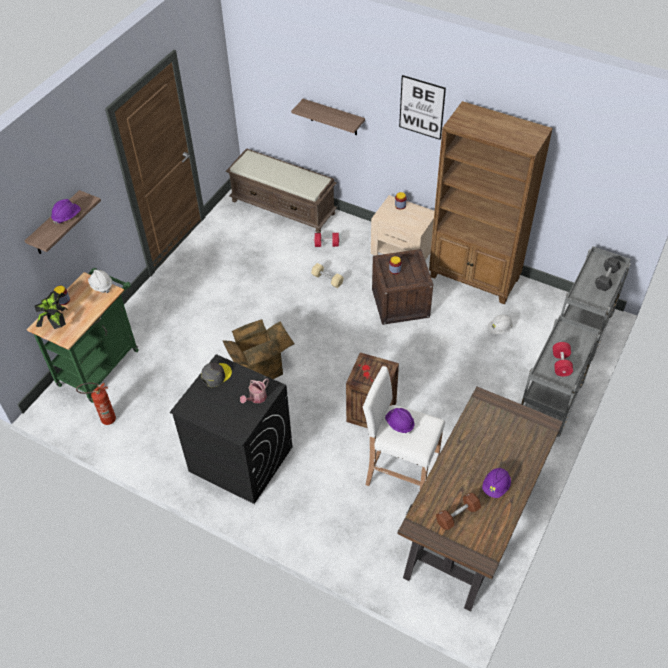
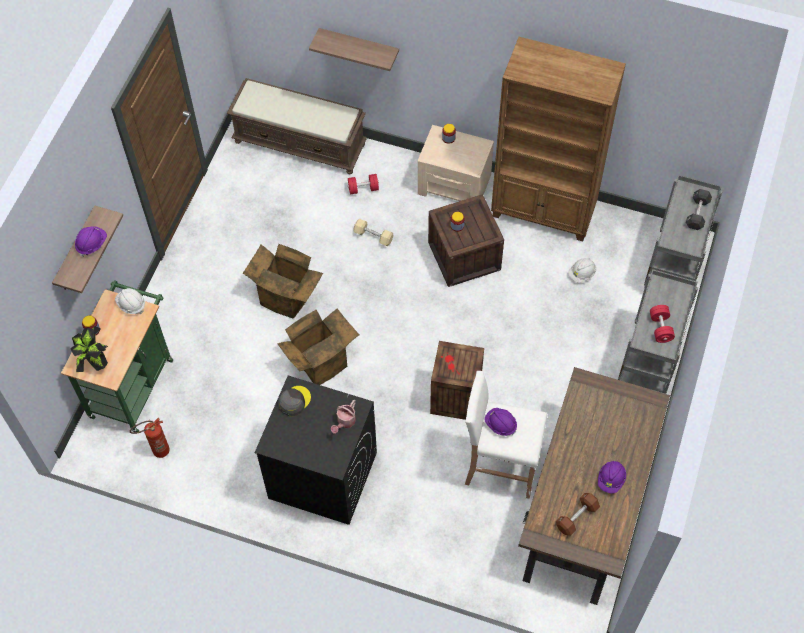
camera: 10 degrees left, 10 degrees up
(246, 314) = (287, 295): none -> cardboard box
(422, 107) = (469, 39): picture -> none

